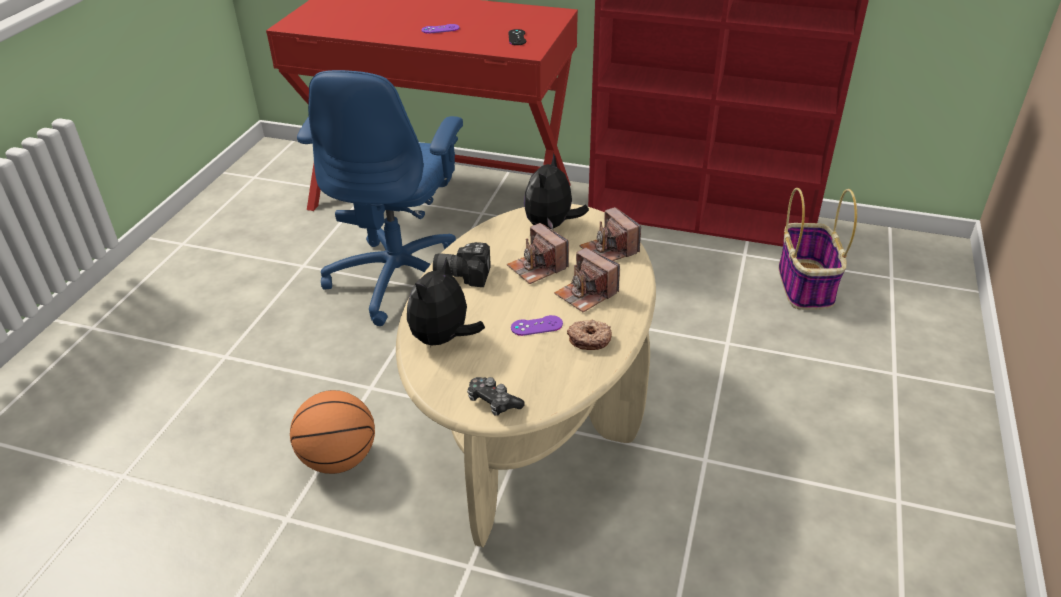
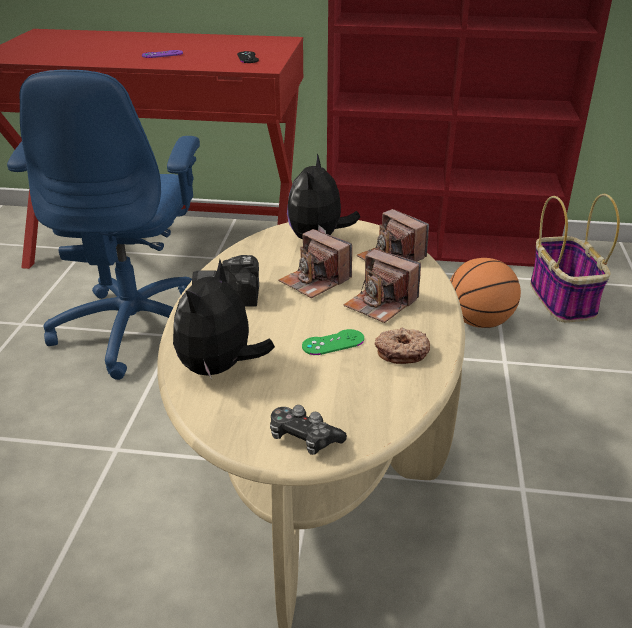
camera: 10 degrees left, 5 degrees down
(339, 459) = (86, 541): basketball -> basketball (479, 322)
(536, 326) = (333, 342): purple game controller -> green game controller

